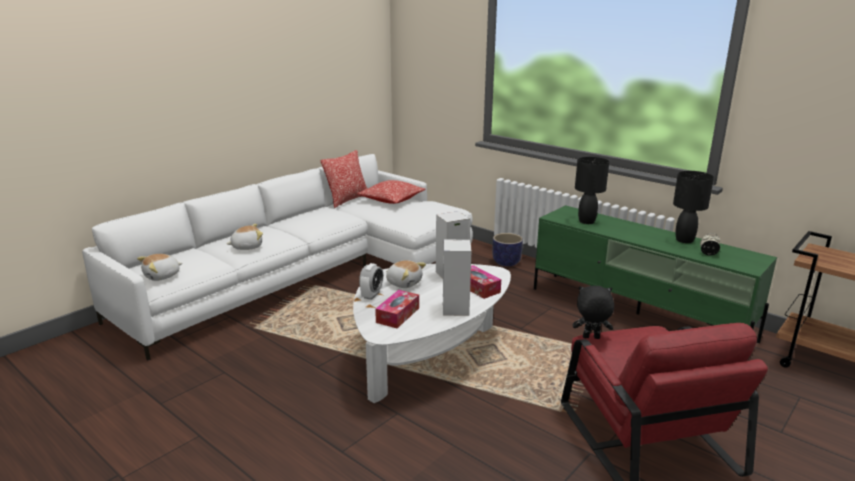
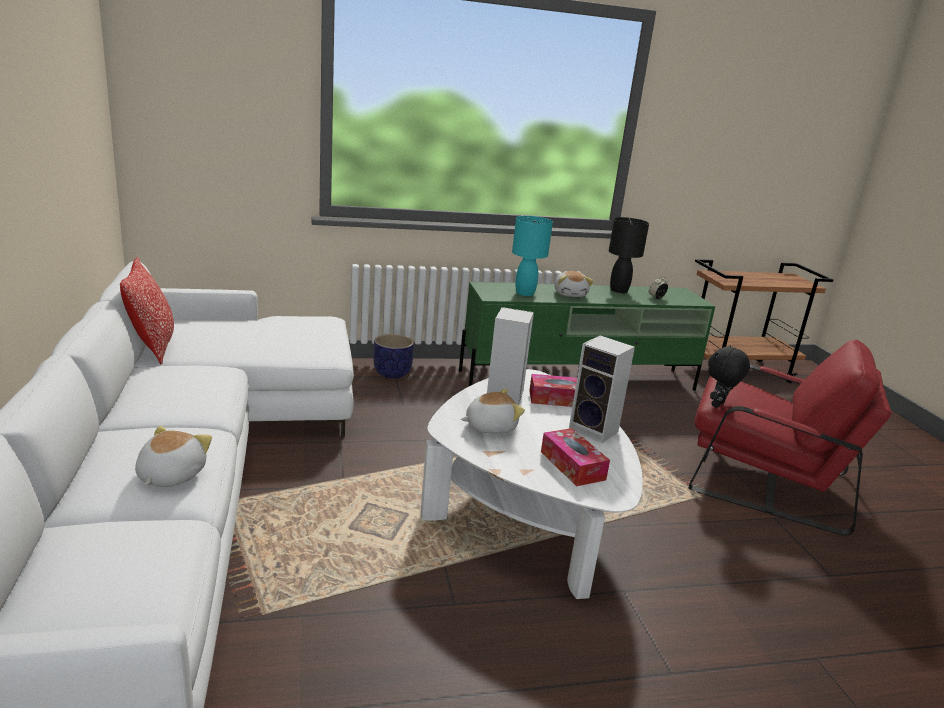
camera: 55 degrees left, 0 degrees up
(162, 276) = (131, 607): plush toy -> plush toy (570, 294)
(371, 295) = (496, 457): alarm clock -> none
(391, 200) = (226, 328): pillow -> none
(586, 221) = (524, 293): black table lamp -> turquoise table lamp

